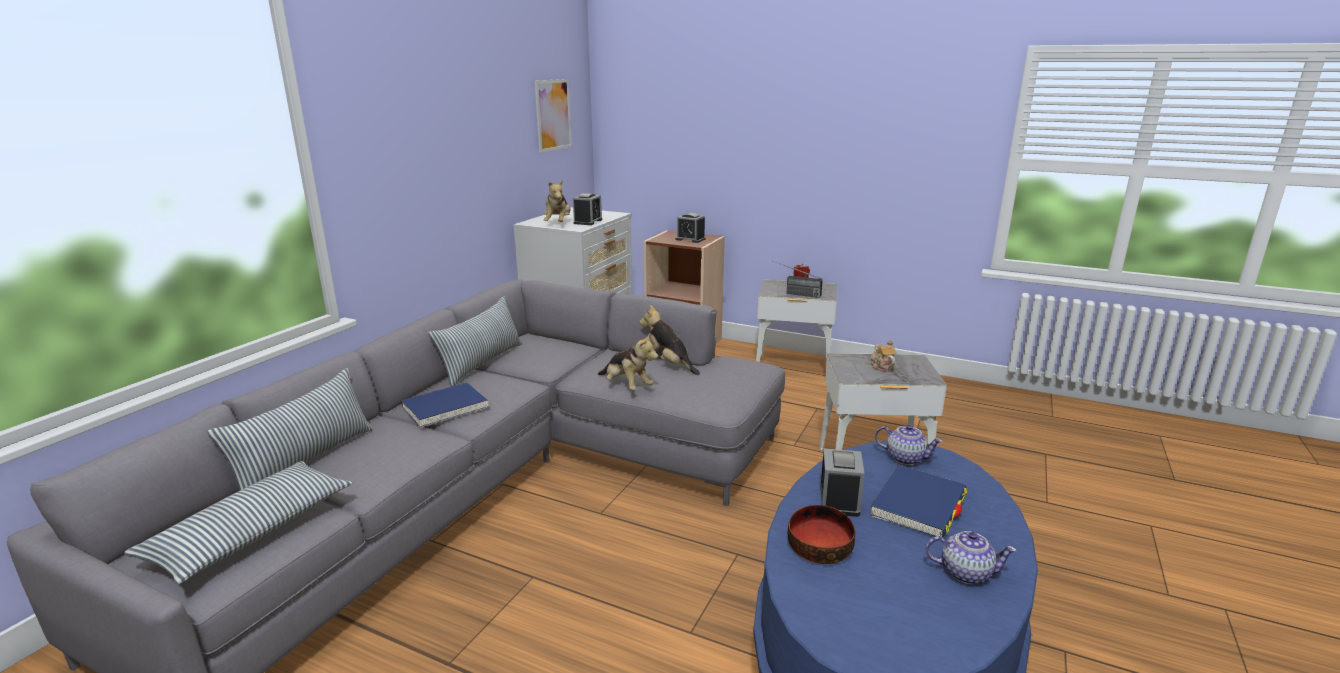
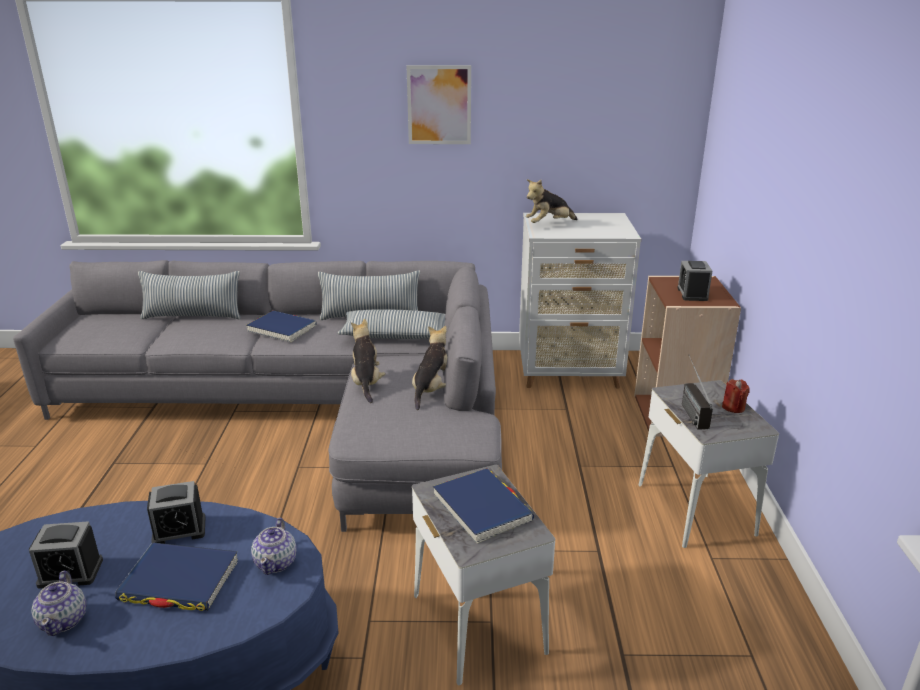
camera: 65 degrees right, 5 degrees up
(252, 532) = (109, 332): pillow -> pillow (395, 335)
(553, 115) = (623, 108): picture -> picture (439, 105)
(588, 221) = (573, 232): alarm clock -> alarm clock (70, 572)
(626, 386) = (366, 383): plush toy -> plush toy turned 150 degrees clockwise
(819, 546) = (101, 530): bowl -> none
(881, 367) = (482, 508): teapot -> blue book

